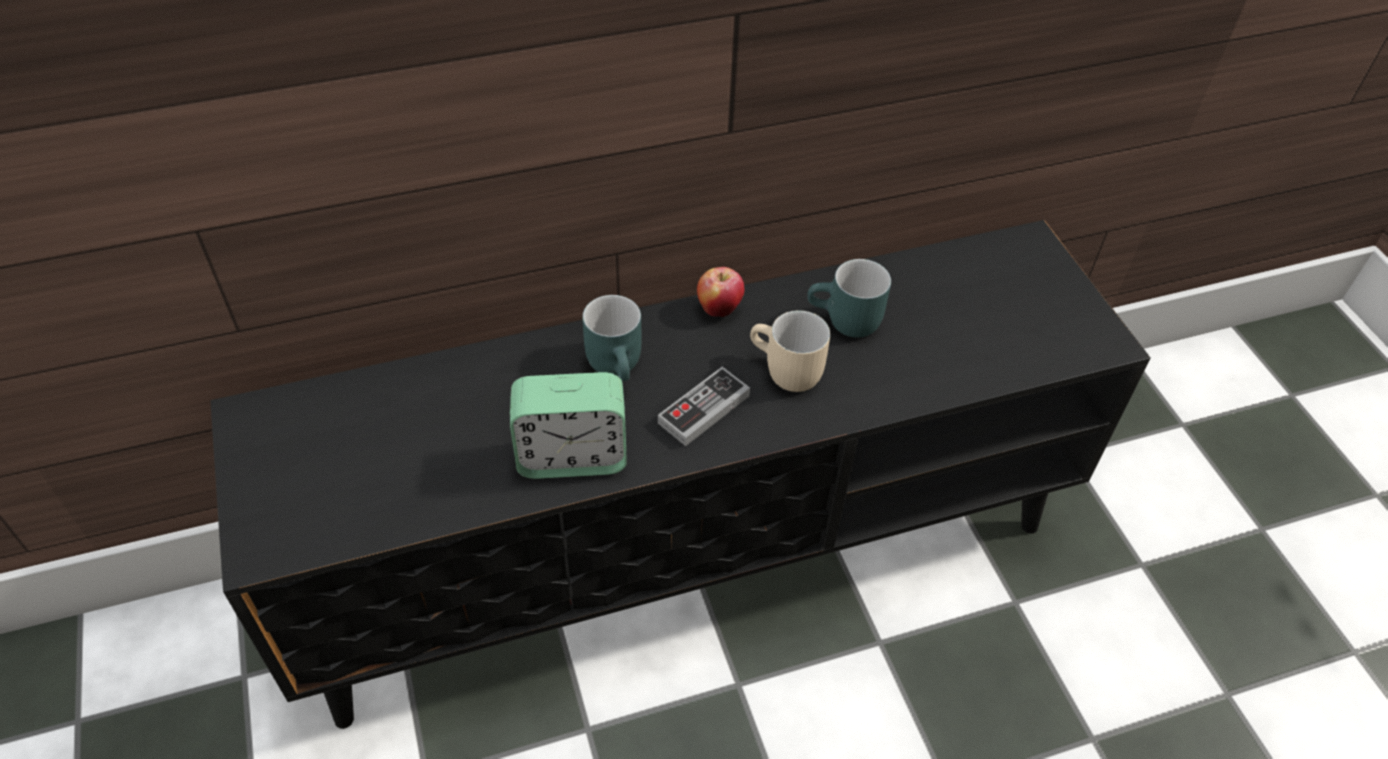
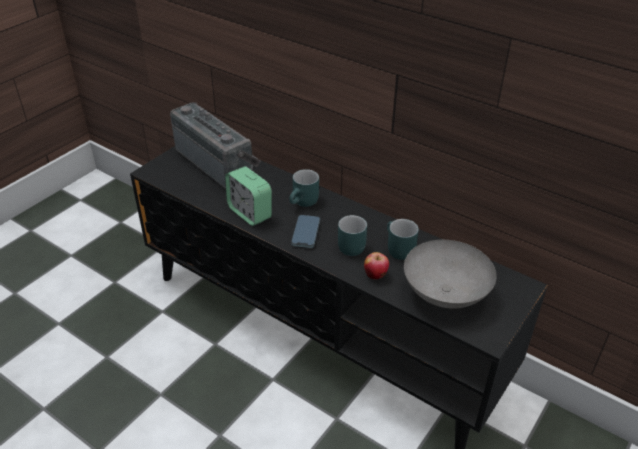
camera: 55 degrees right, 10 degrees down
(365, 422) = (218, 164): none -> radio
(704, 409) = (306, 233): game controller -> phone
(719, 308) = (362, 213): apple -> apple (375, 275)
(784, 372) = (349, 245): beige mug -> turquoise mug
(985, 332) = (443, 294): none -> grey bowl

